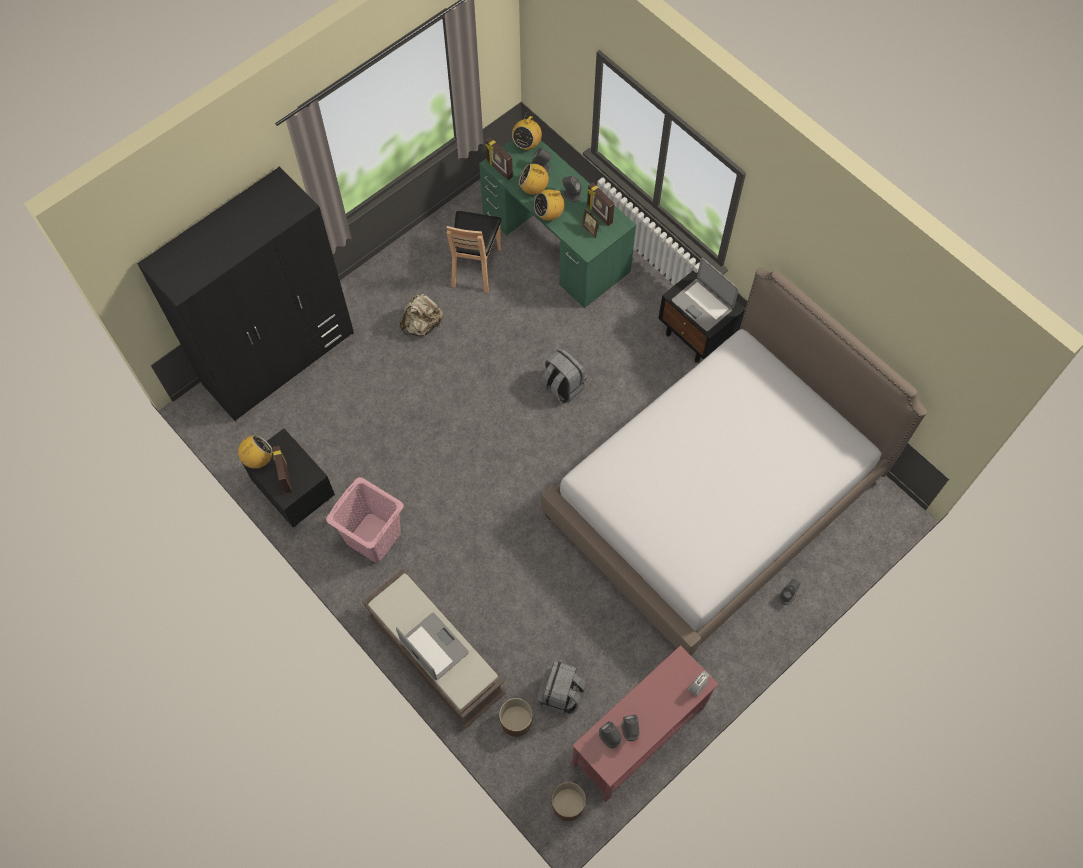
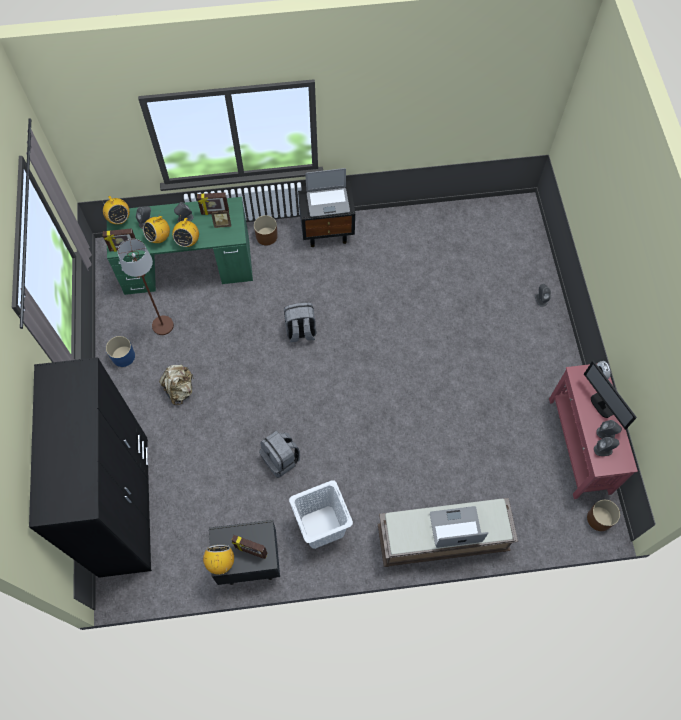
camera: 55 degrees left, 0 degrees up
(373, 538) = (322, 526): pink laundry basket -> white laundry basket
(420, 256) = (123, 356): none -> blue planter
(475, 266) = (163, 326): brown chair -> brown floor lamp
(516, 721) = (522, 515): brown planter -> brown planter (267, 236)
(561, 694) = (521, 474): grey backpack -> grey backpack (281, 459)
(660, 706) = (601, 406): none -> monitor
(714, 496) = (446, 295): bed -> none

